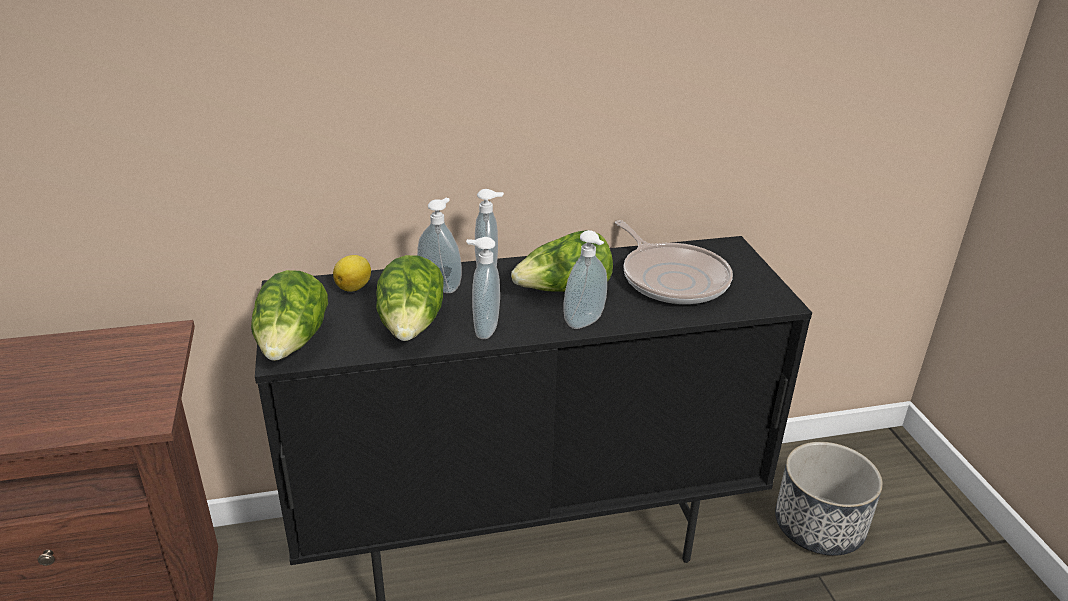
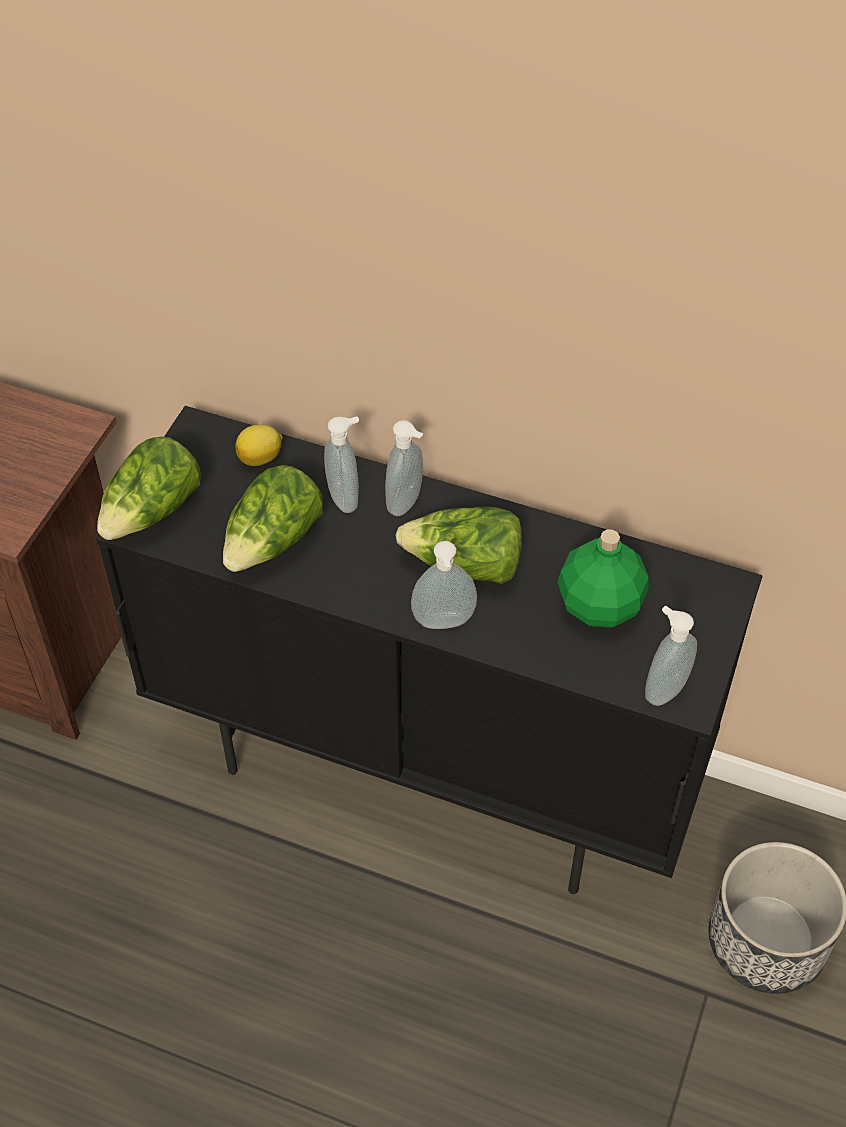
camera: 35 degrees right, 20 degrees up
(483, 329) = (336, 581): soap dispenser -> soap dispenser (663, 689)
(672, 278) = (601, 605): frying pan -> green bottle

